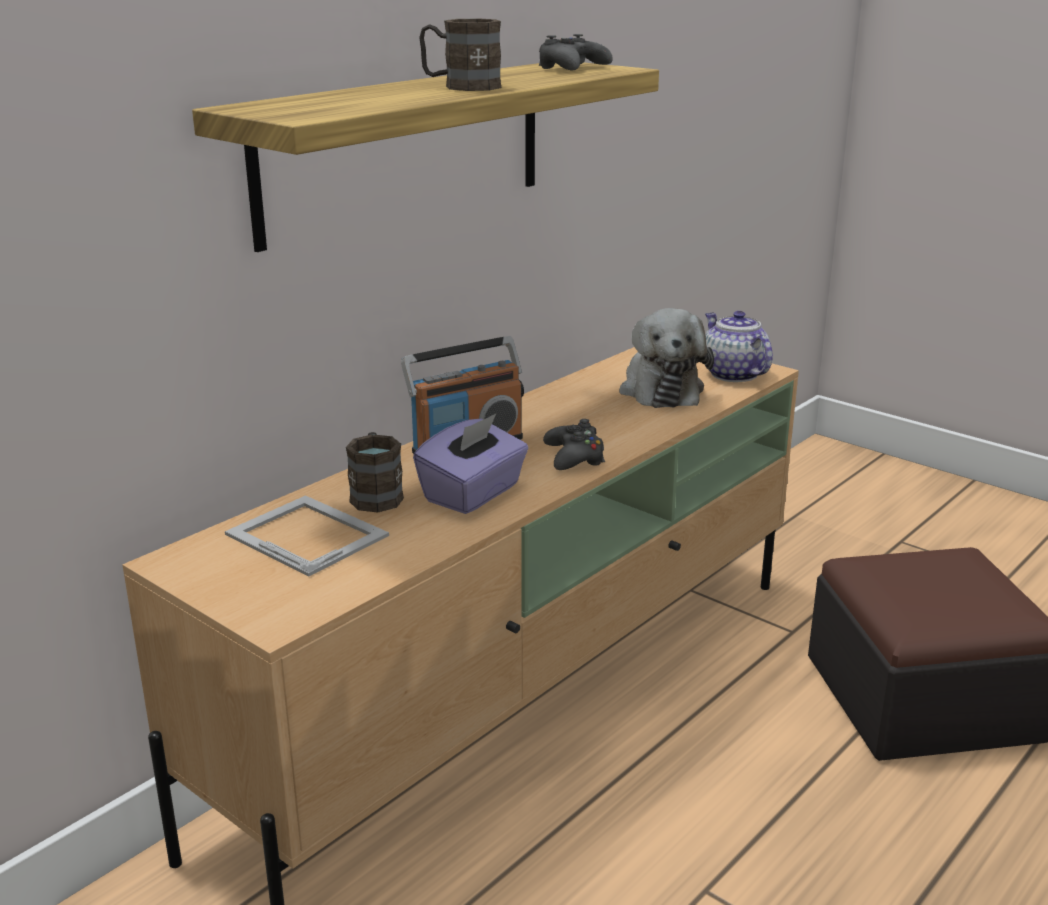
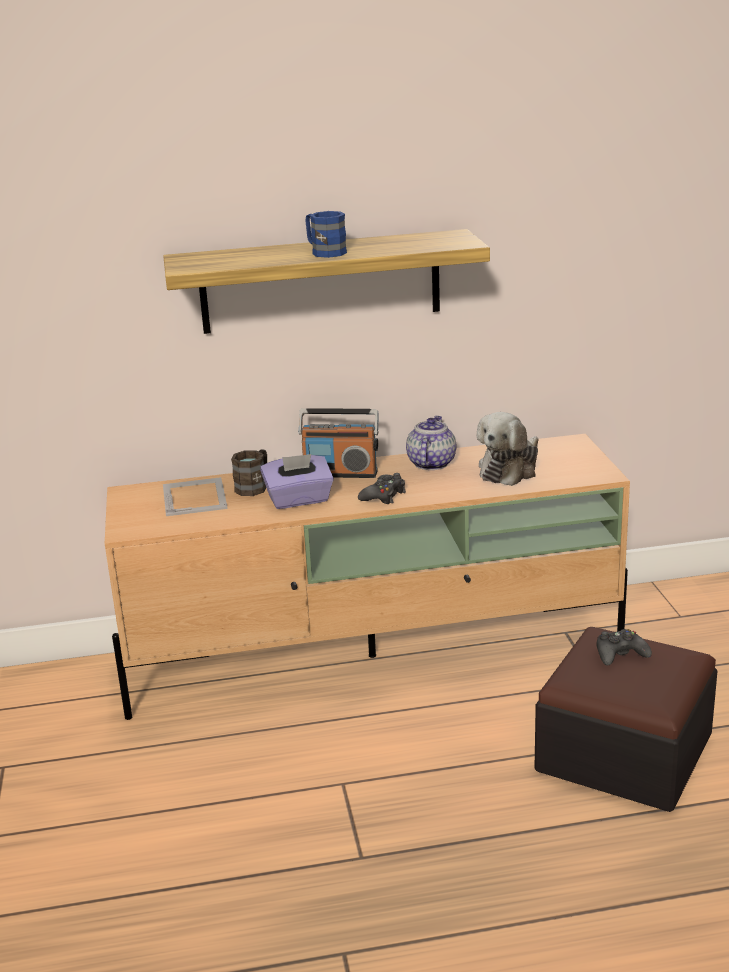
camera: 40 degrees right, 0 degrees up
(461, 87) = (324, 252): brown mug -> blue mug
(572, 68) = (440, 240): black game controller -> black game controller (620, 654)
(732, 374) = (576, 472): teapot -> teapot (431, 463)

